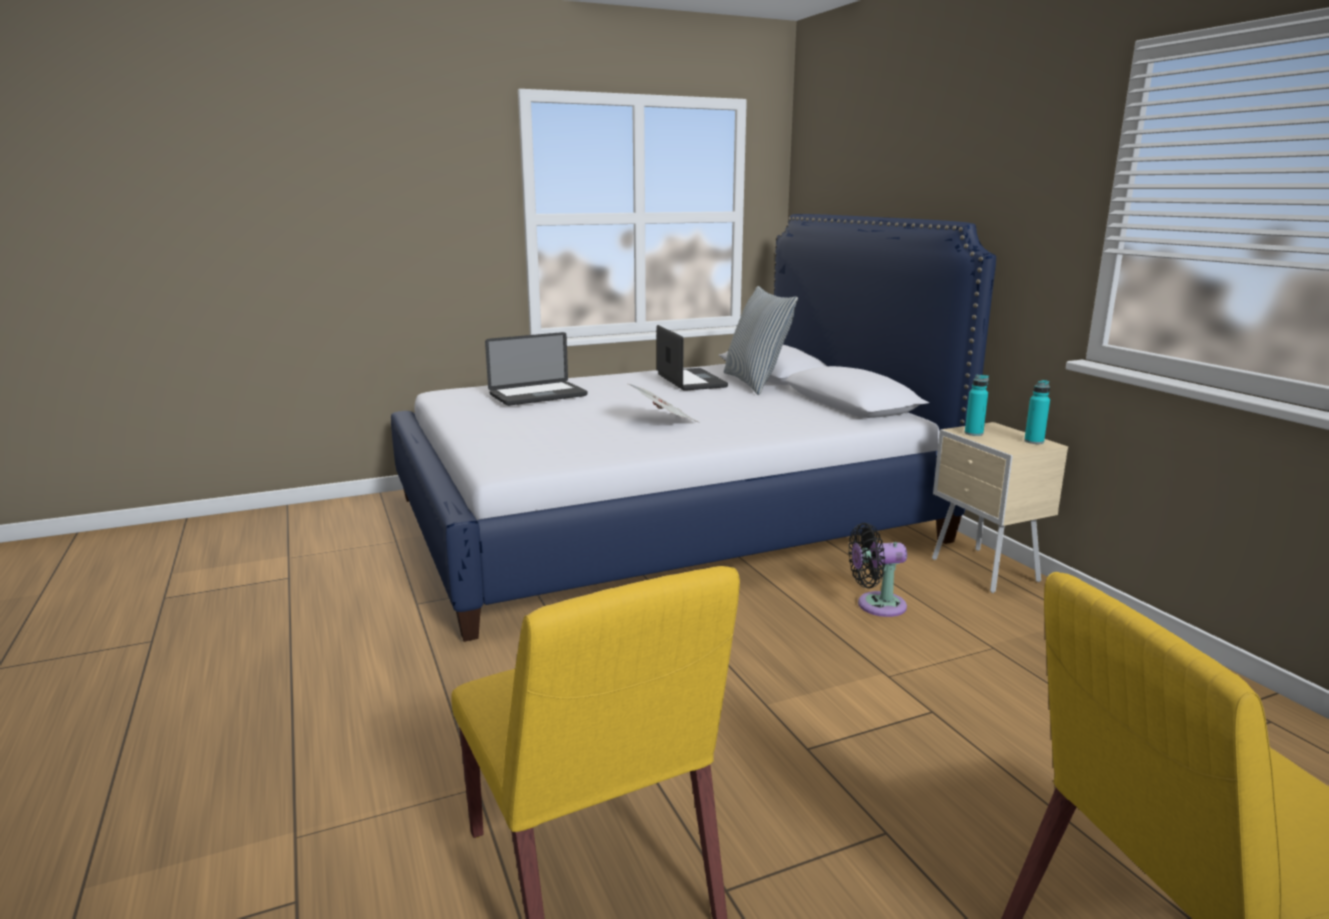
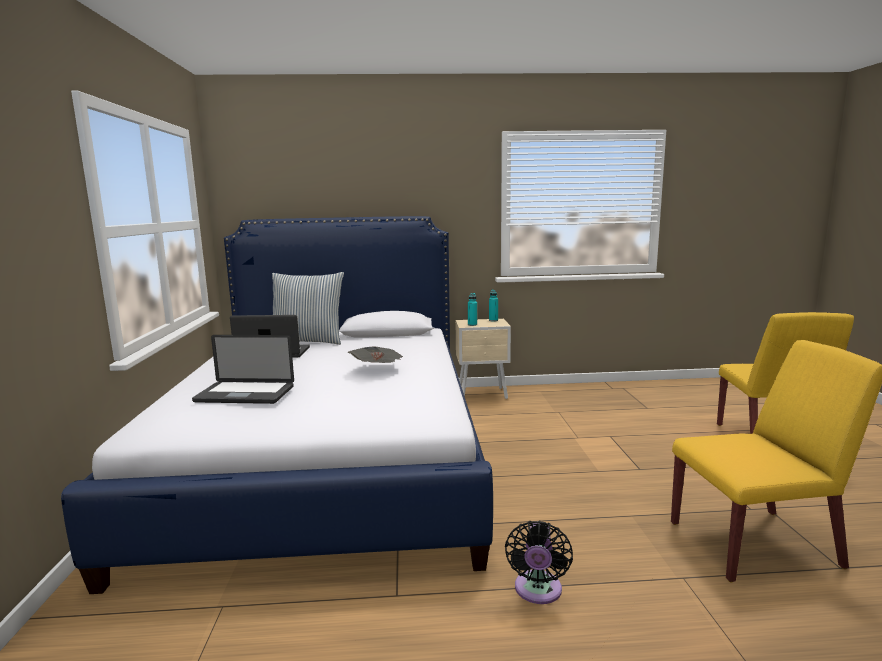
camera: 70 degrees left, 5 degrees down
(538, 395) = (245, 394): laptop -> laptop turned 105 degrees clockwise
(876, 605) = (505, 424): black fan -> black fan (537, 591)

